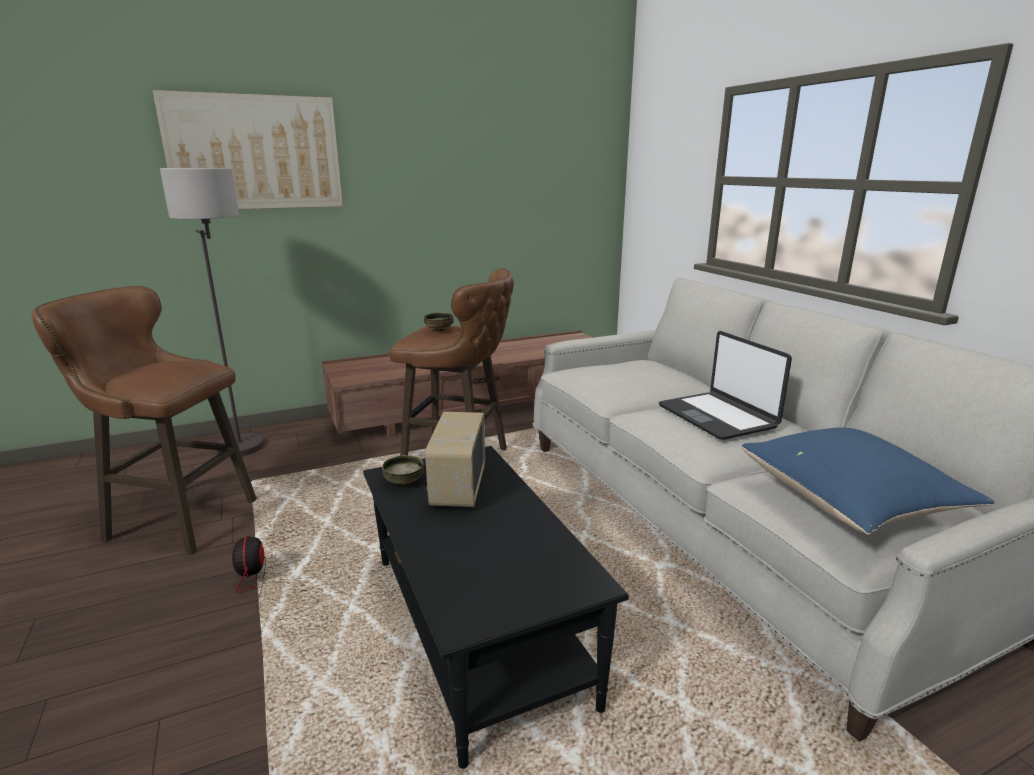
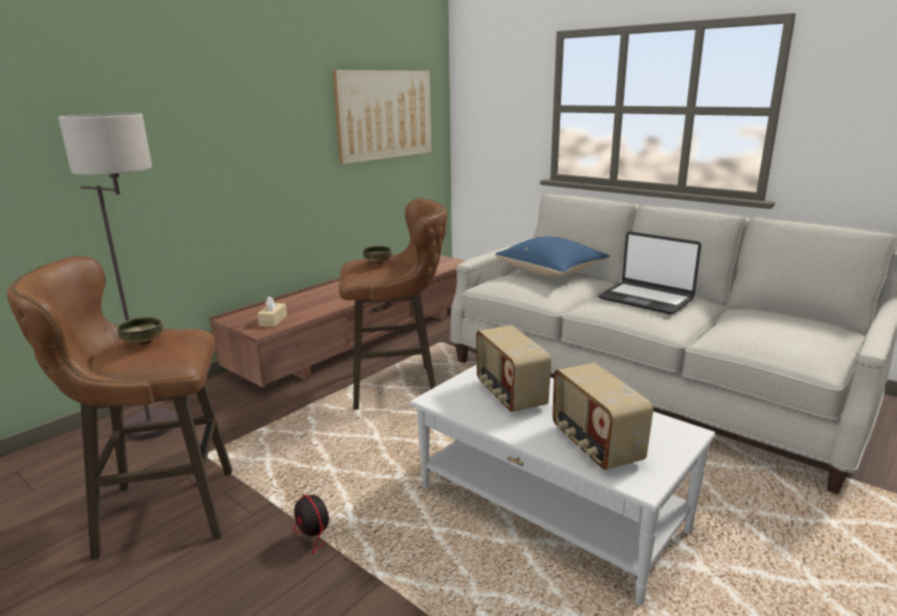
camera: 25 degrees left, 0 degrees up
(255, 153) = (127, 94): picture -> picture (385, 115)
(365, 373) = (273, 320): none -> beige tissue box
(403, 482) = (459, 401): bowl -> bowl (142, 342)
(470, 565) = (594, 445): none -> radio
(477, 627) = (550, 509): black coffee table -> white coffee table
(851, 504) = (790, 338): blue pillow -> blue pillow (552, 273)

